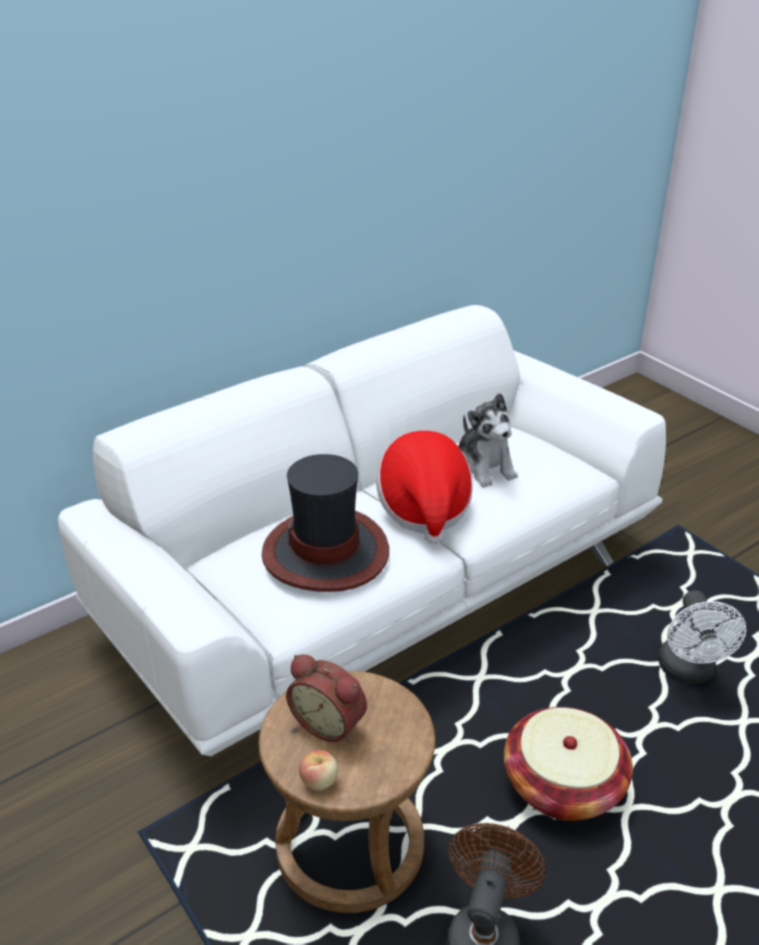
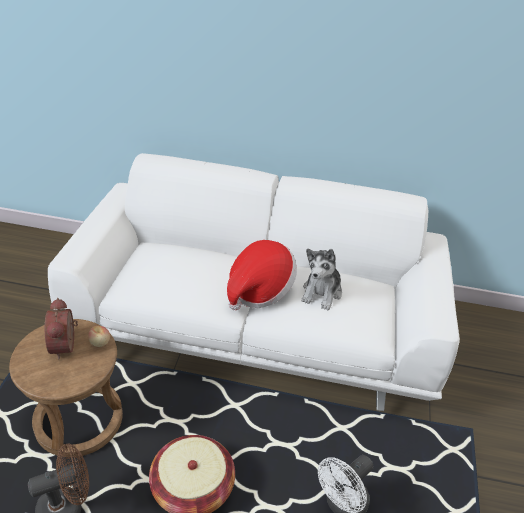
camera: 45 degrees right, 5 degrees up
(319, 781) = (25, 363): apple -> apple (100, 343)
(326, 552) = (180, 275): hat -> none

